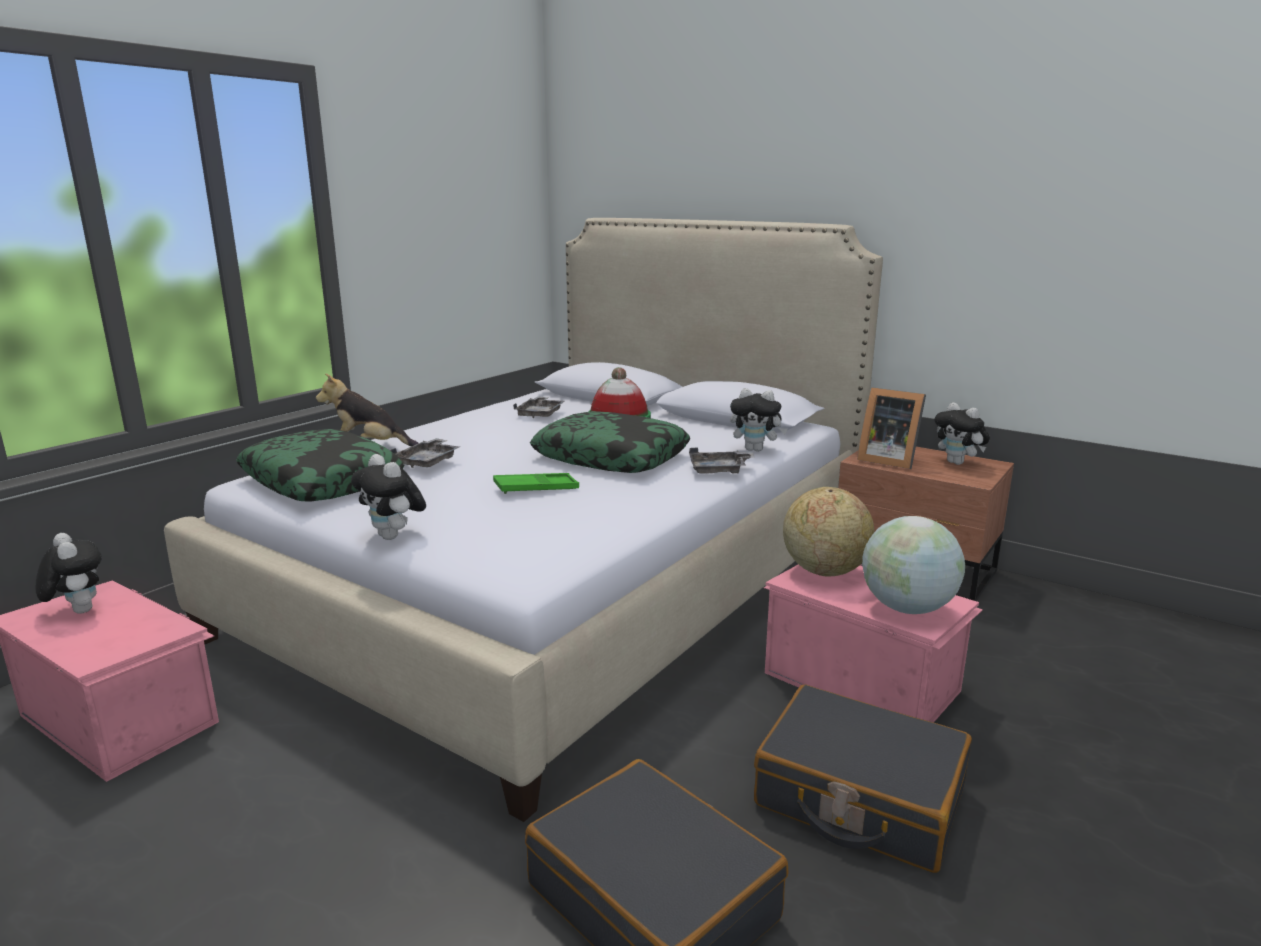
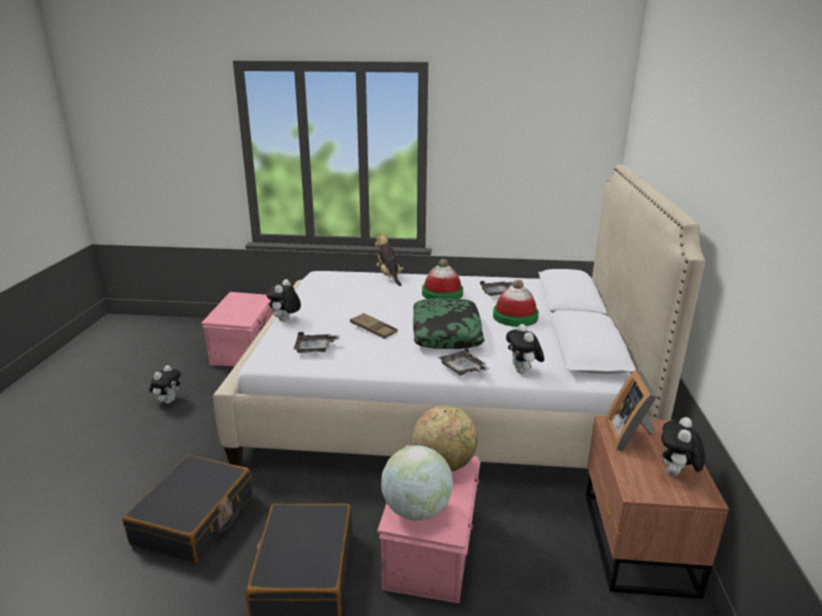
camera: 60 degrees right, 5 degrees up
(78, 610) = (246, 301): plush toy -> plush toy (168, 401)
(322, 481) = (333, 285): pillow -> none
(428, 462) = (377, 294): grey tray -> grey tray (315, 348)
(493, 434) = (442, 293): none -> hat
(536, 488) = (373, 329): green tray -> brown tray

